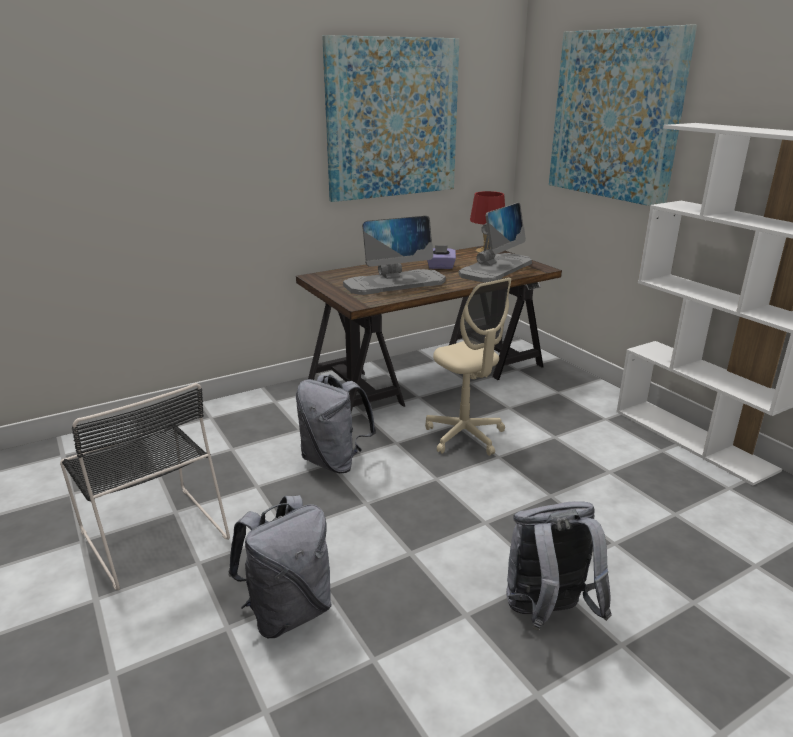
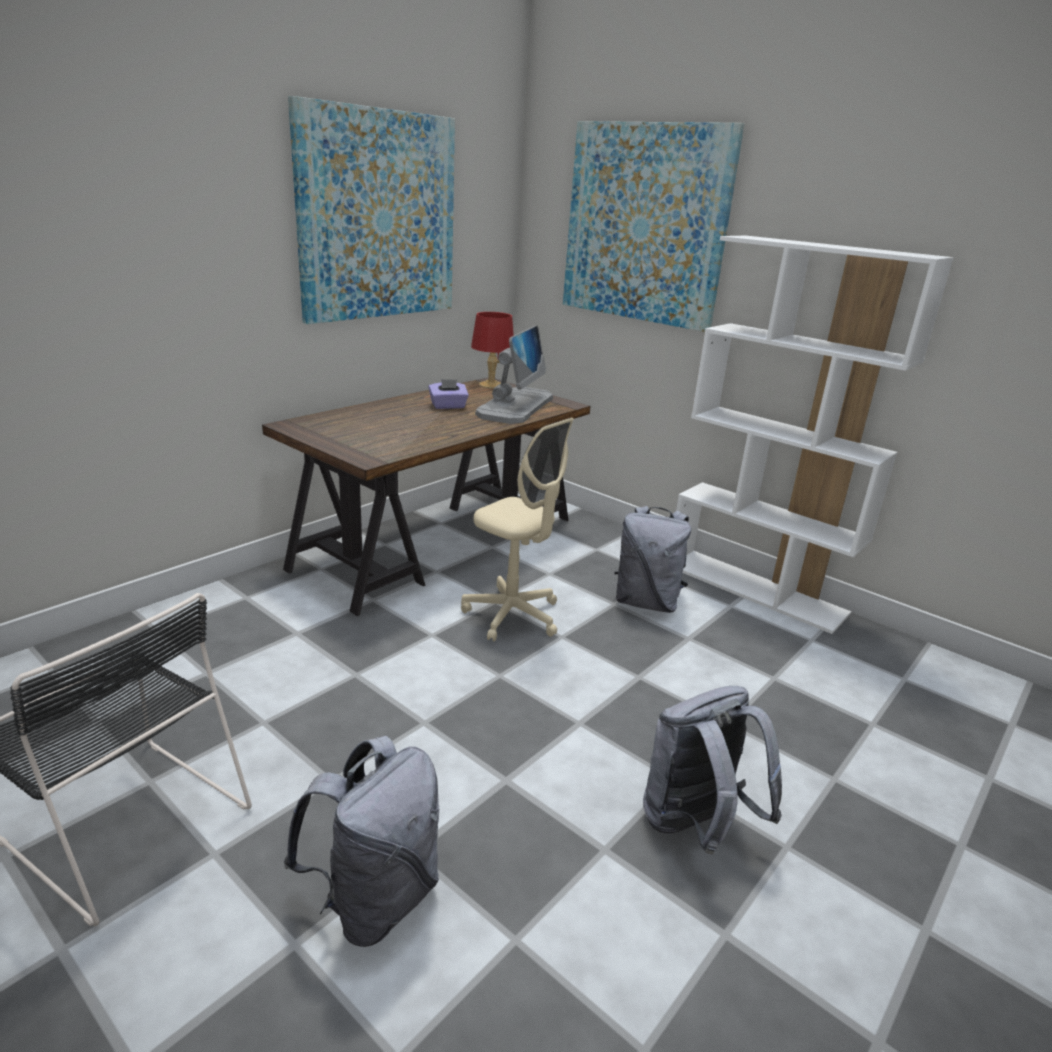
camera: 20 degrees left, 0 degrees up
(334, 461) = (360, 671): grey backpack -> grey backpack (646, 602)
(395, 283) = (403, 429): monitor -> none

